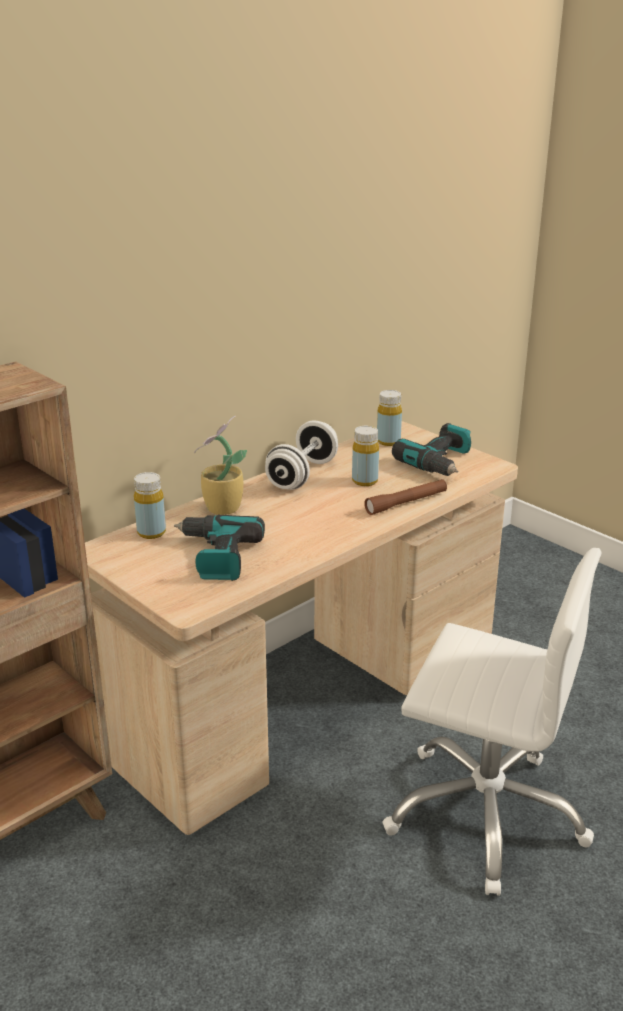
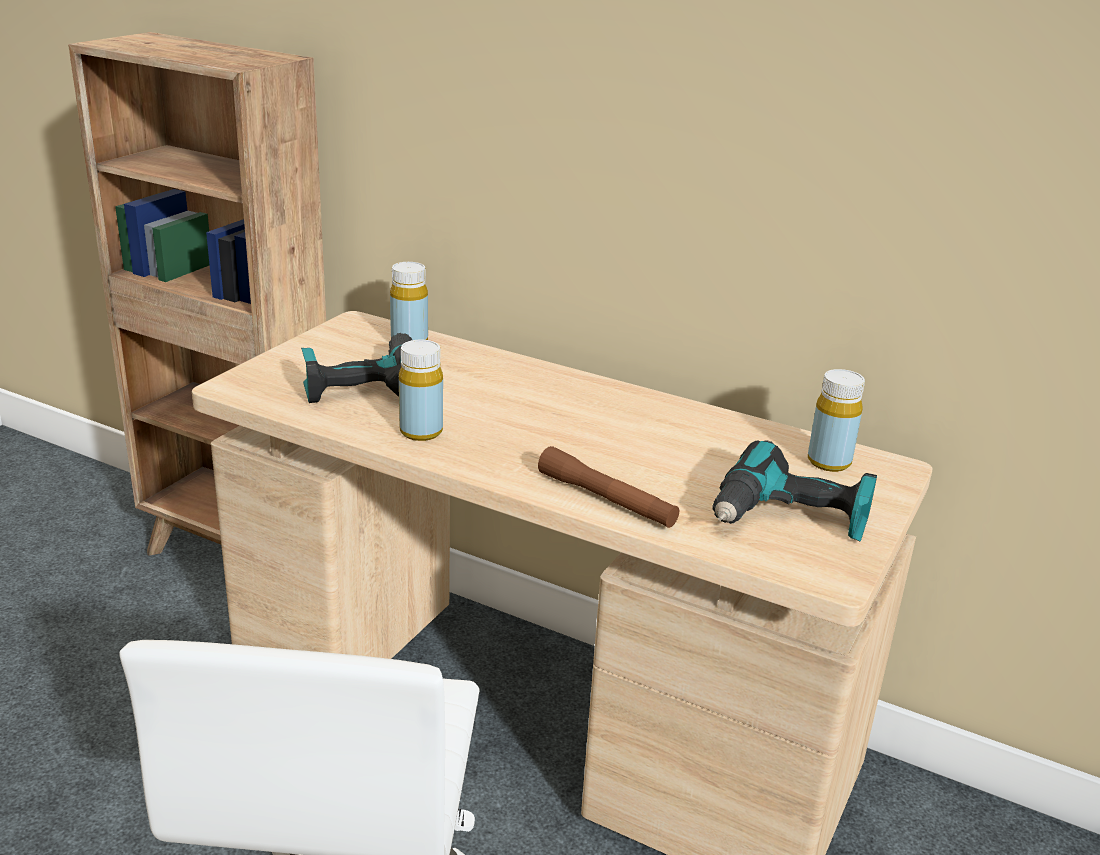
camera: 70 degrees right, 0 degrees up
(221, 509) = (496, 370): potted plant -> none
(302, 475) = (639, 408): white dumbbell -> none
(364, 481) = (658, 457): yellow bottle -> yellow bottle (421, 432)

